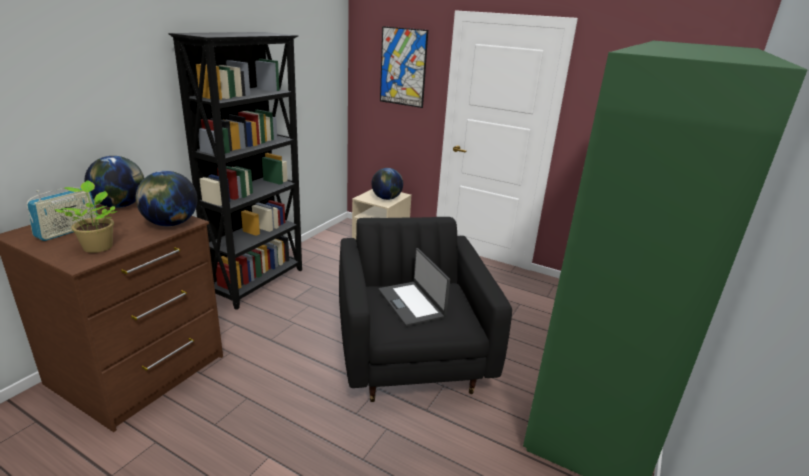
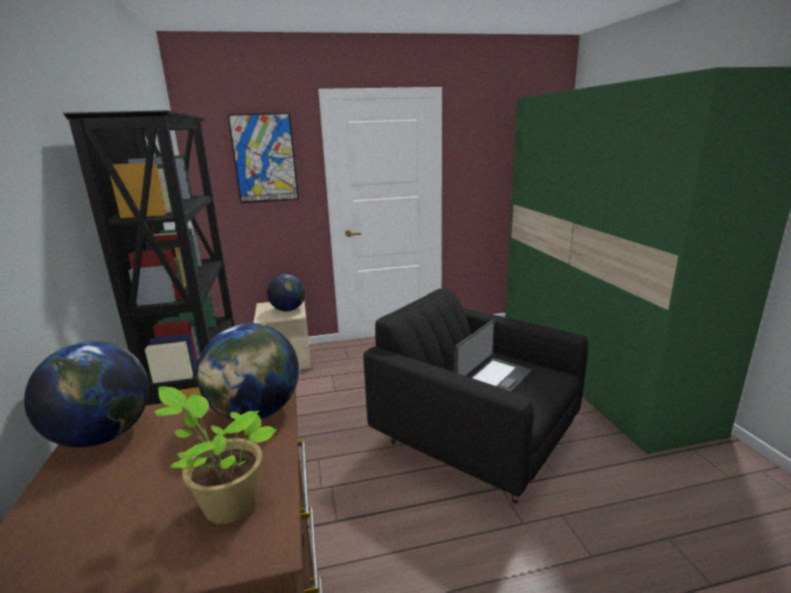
camera: 40 degrees left, 5 degrees down
(68, 231) = (101, 520): radio -> none
(412, 303) = (492, 380): laptop -> laptop turned 75 degrees counterclockwise

